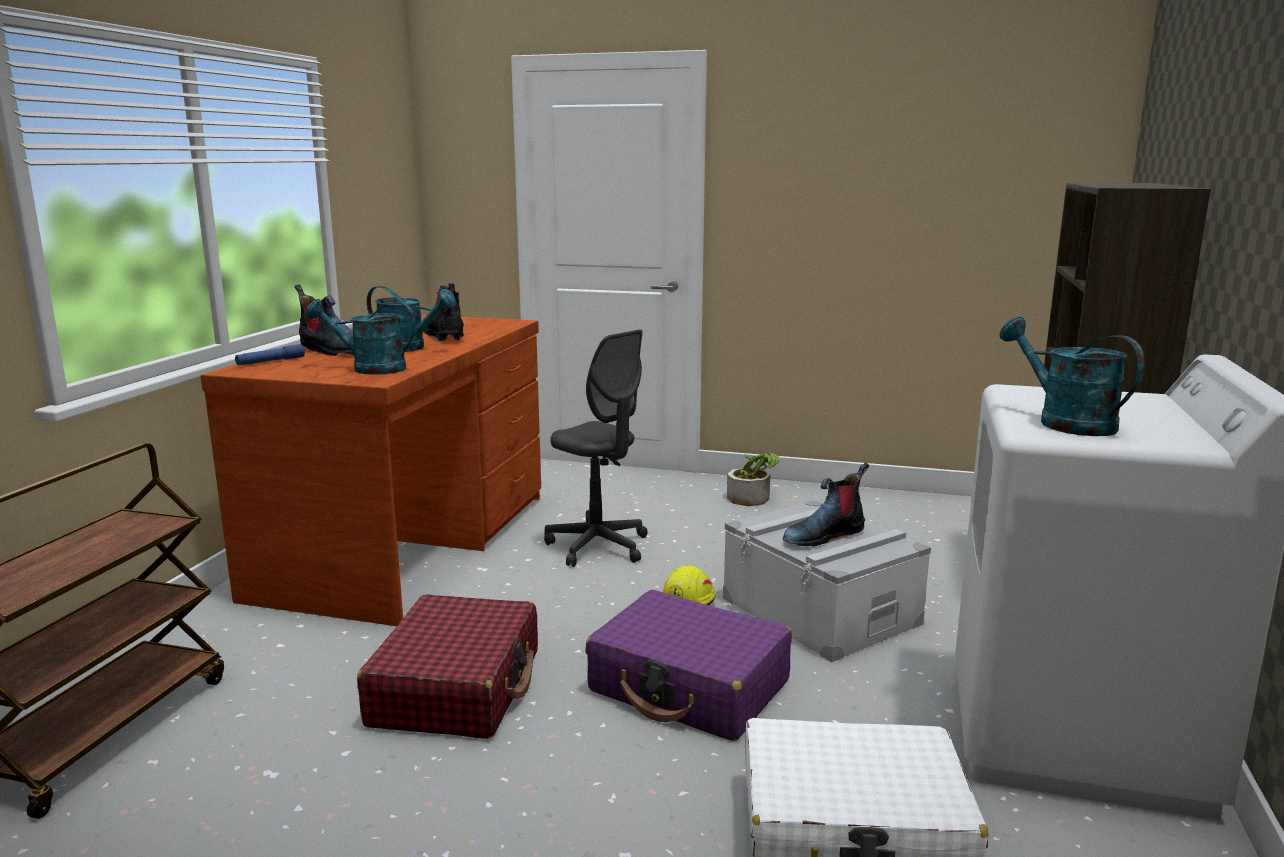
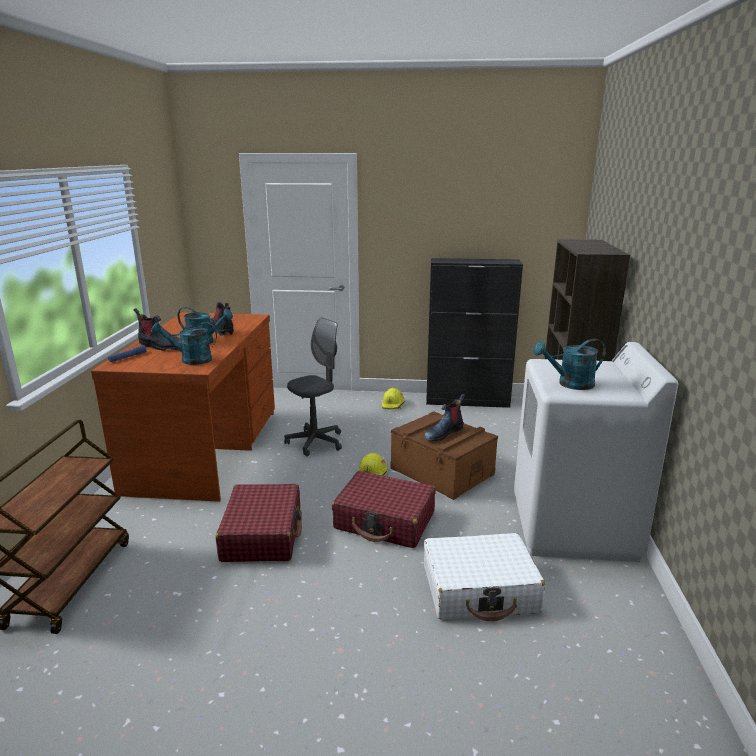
camera: 10 degrees left, 5 degrees up
(598, 546) = (315, 442): grey office chair -> grey office chair turned 75 degrees counterclockwise
(689, 687) = (385, 521): purple suitcase -> red suitcase
(753, 497) = (393, 405): potted plant -> yellow hard hat
(820, 611) = (442, 471): grey storage box -> brown storage box
(893, 499) = (467, 401): none -> black cabinet
(1064, 422) = (569, 384): turquoise watering can -> turquoise watering can turned 60 degrees counterclockwise

